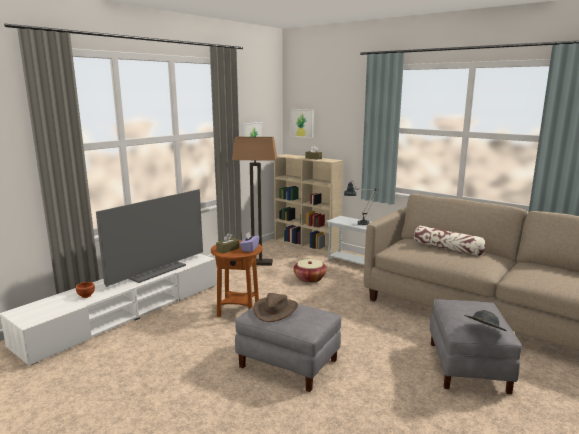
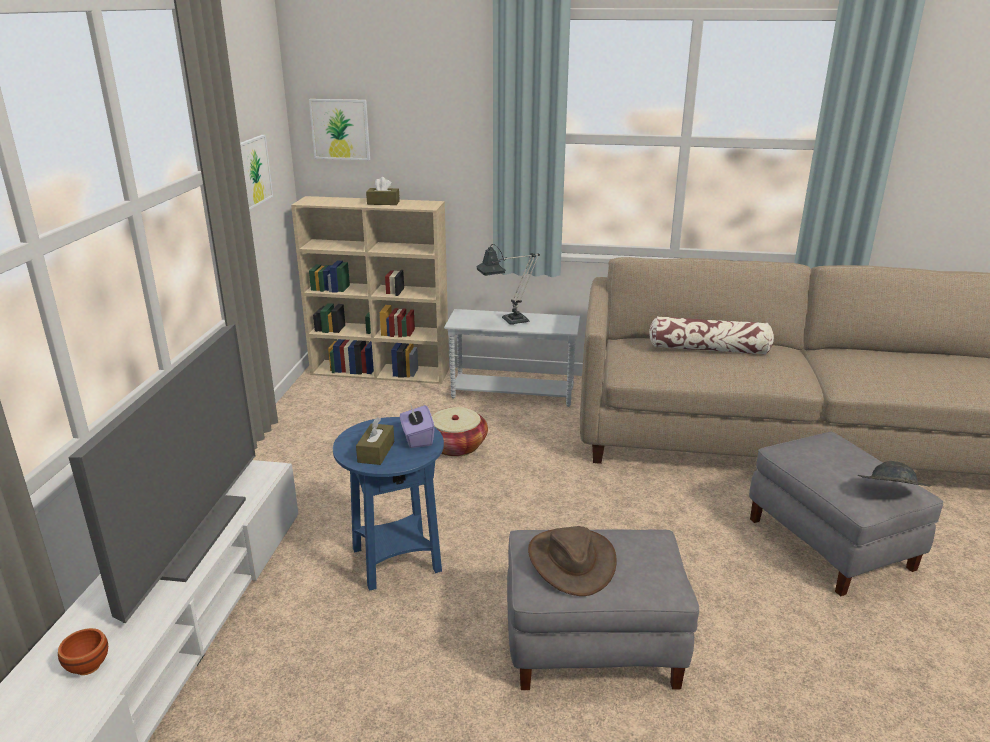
camera: 30 degrees left, 10 degrees up
(238, 310) = (396, 560): brown side table -> blue side table
(257, 263) = (326, 437): floor lamp -> none

